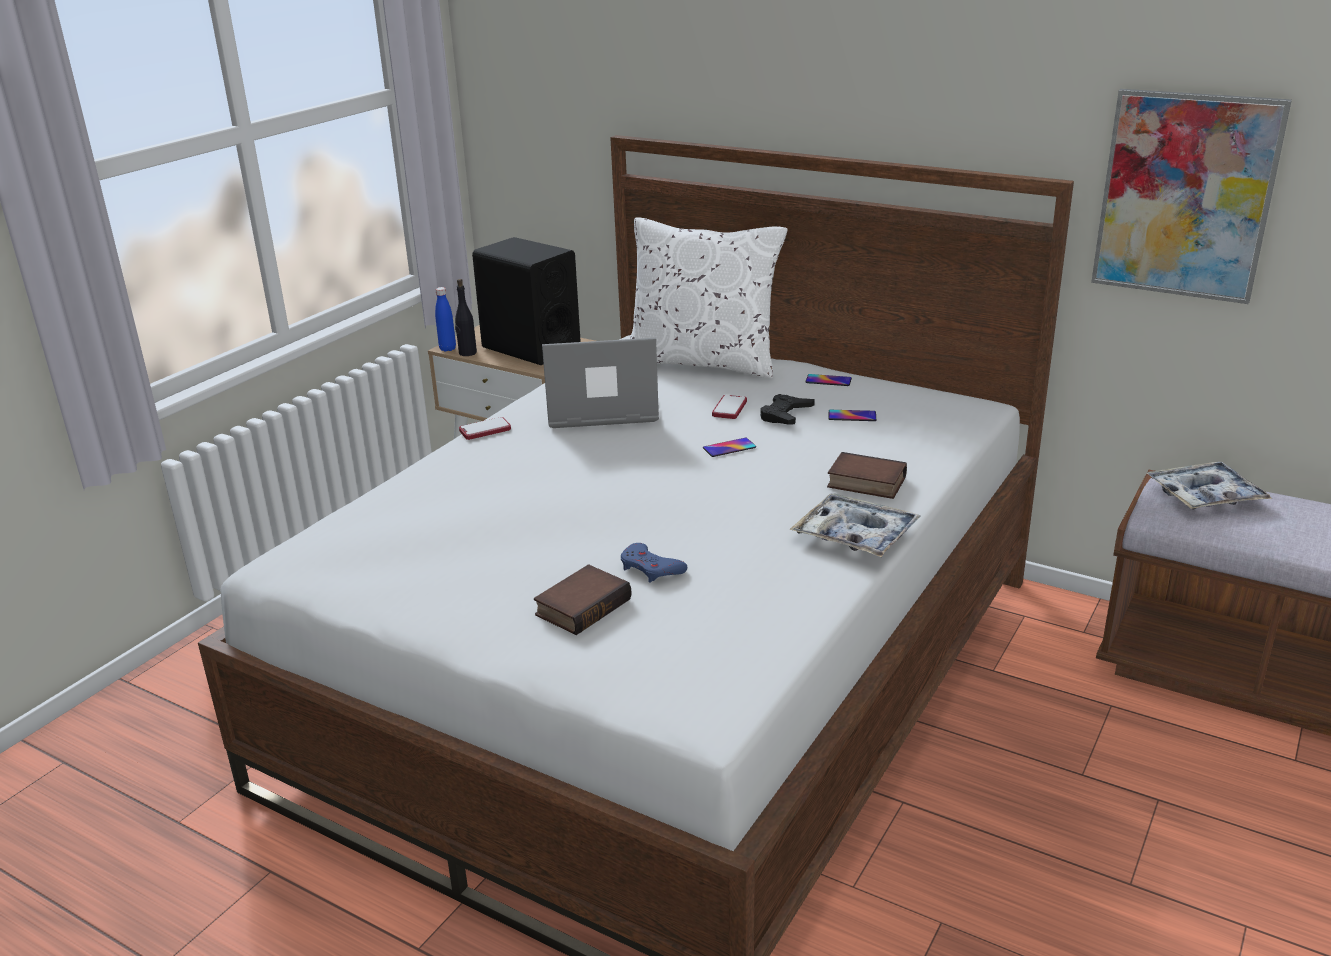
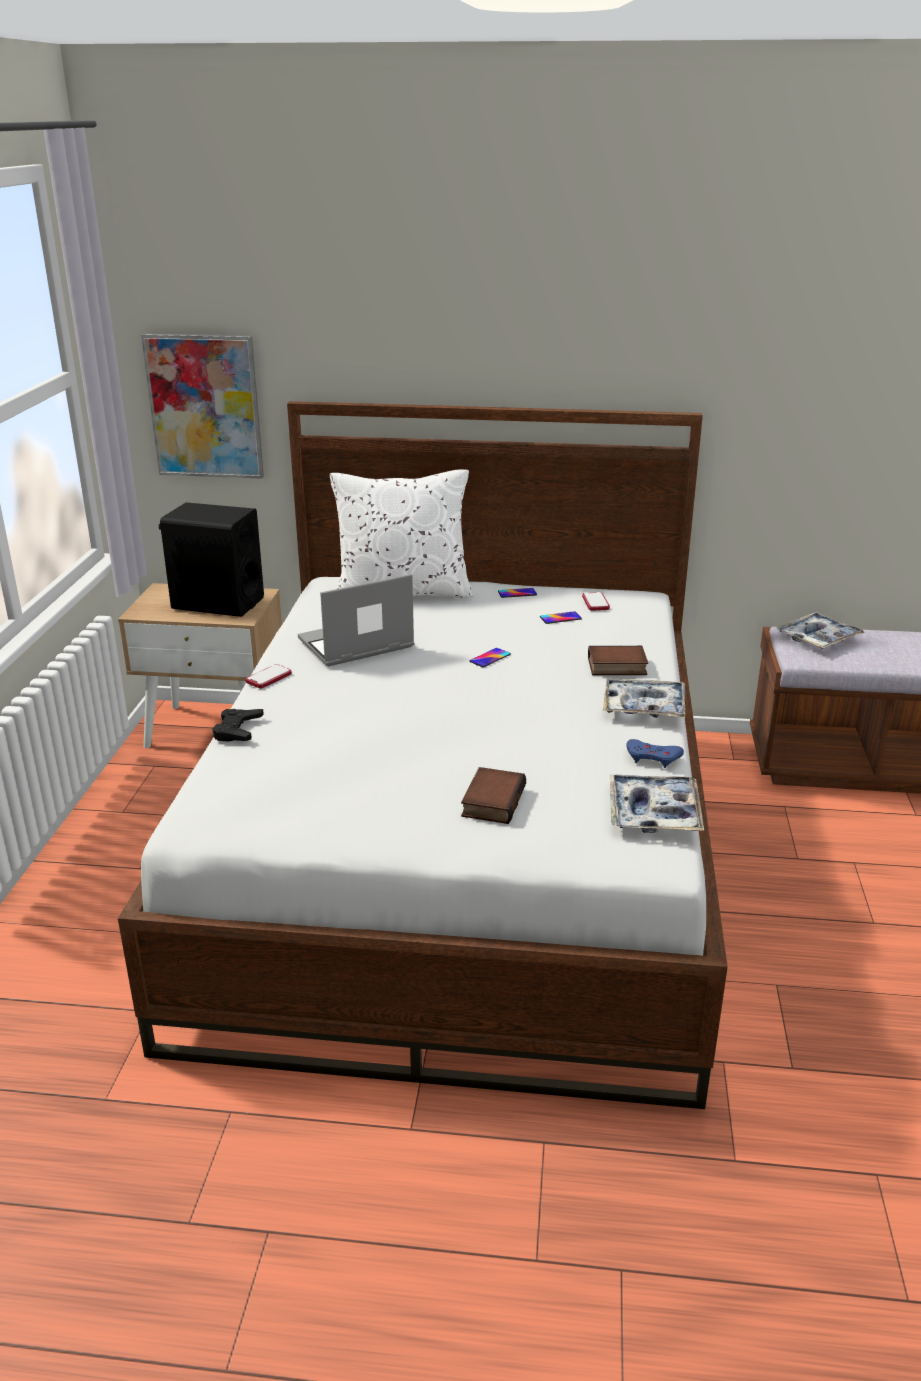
camera: 25 degrees left, 0 degrees up
(447, 349) = (137, 614): blue bottle -> none
(467, 353) = (160, 616): black bottle -> none
(651, 568) = (517, 762): blue game controller -> blue game controller (653, 757)
(729, 408) = (460, 627): phone -> phone (595, 603)
(749, 661) = (654, 812): none -> tray
(785, 415) = (509, 625): black game controller -> black game controller (237, 730)
(1185, 196) = (782, 418): picture -> picture (205, 406)

